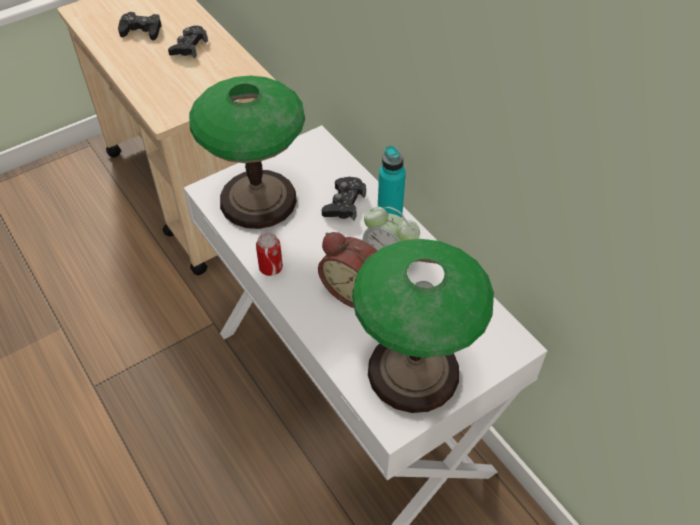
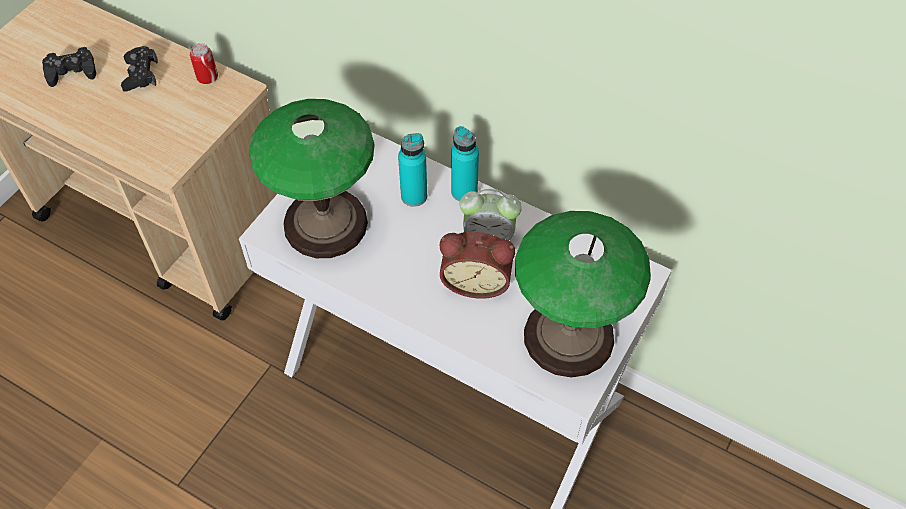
camera: 25 degrees left, 5 degrees up
(271, 268) = (380, 289): can -> can (207, 77)
(344, 204) = (414, 196): black game controller -> turquoise bottle

